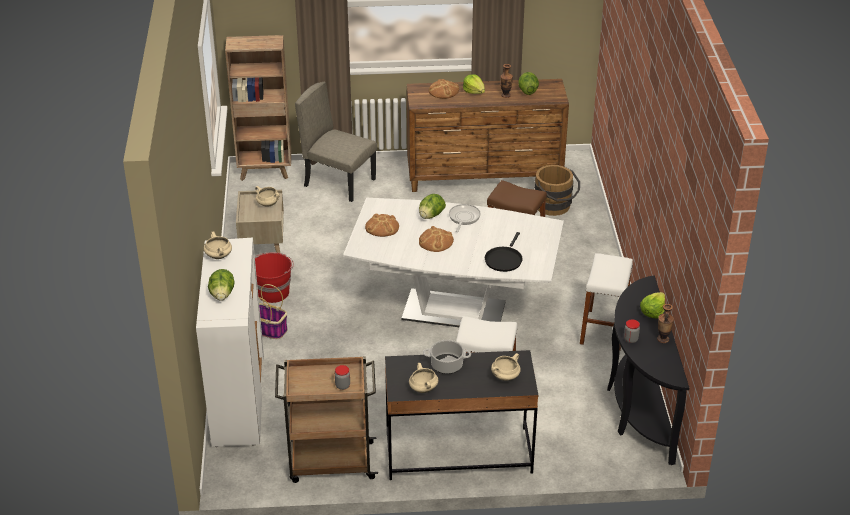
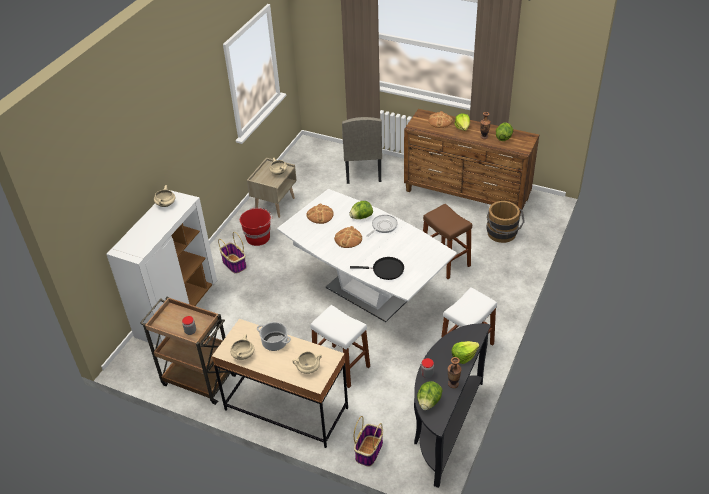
camera: 30 degrees right, 5 degrees up
(222, 295) = (143, 234): lettuce -> lettuce (428, 402)
(265, 171) = (320, 147): brown bookcase -> none
(340, 182) = (362, 169): beige chair -> beige chair turned 150 degrees counterclockwise
(458, 453) = (286, 409): black desk -> beige desk
(504, 259) = (385, 270): black frying pan -> black frying pan turned 135 degrees counterclockwise
(579, 458) = (369, 450): none -> basket

